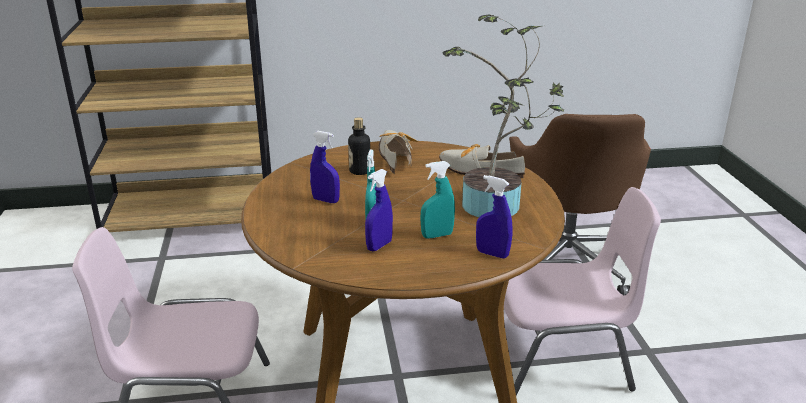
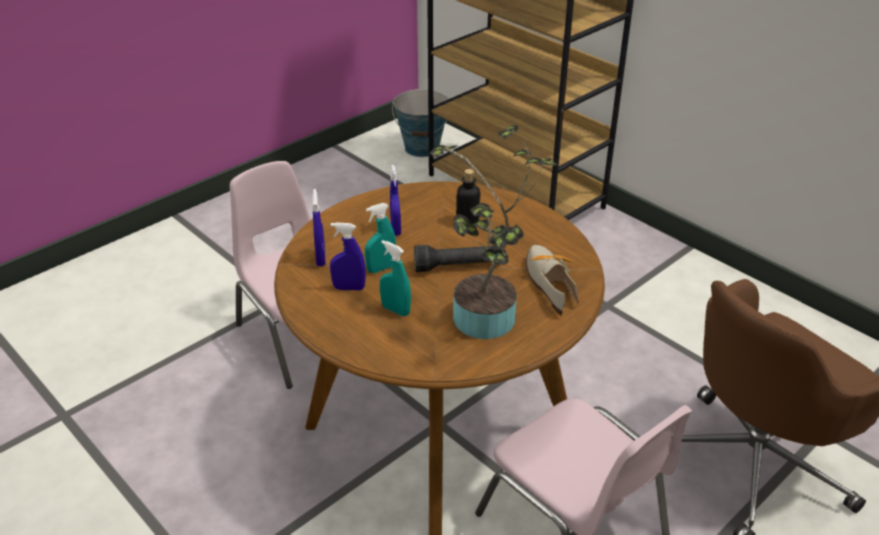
camera: 55 degrees right, 10 degrees up
(60, 232) = (422, 148): none -> bucket
(395, 156) = (520, 225): shoe -> none
(413, 193) = (458, 266): none -> black flashlight
(492, 254) = (393, 353): blue spray bottle -> blue spray bottle (321, 258)

